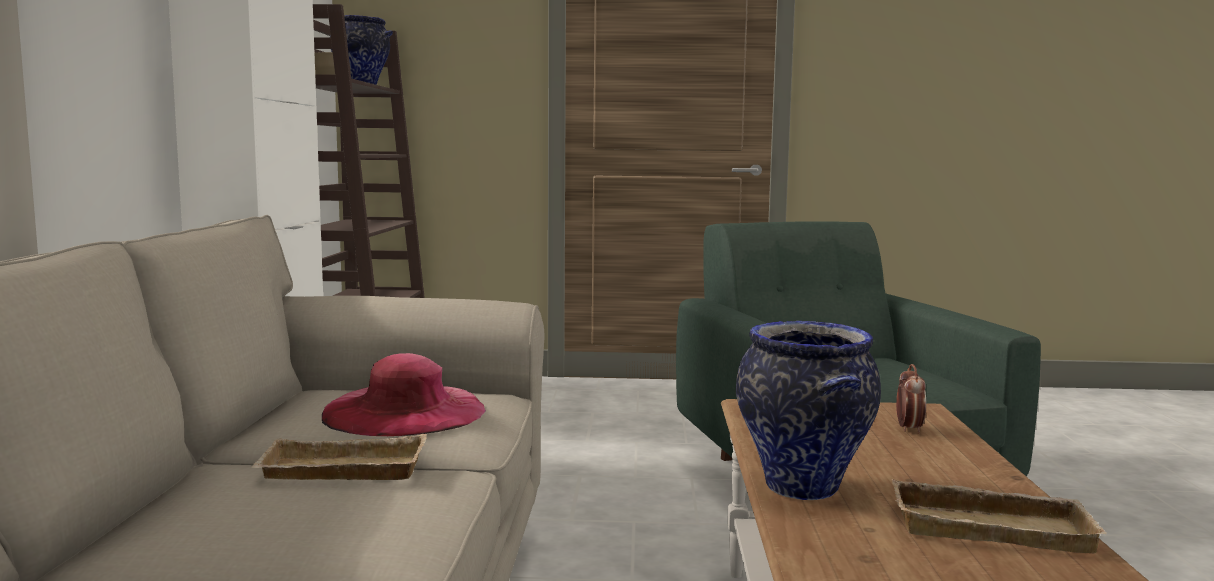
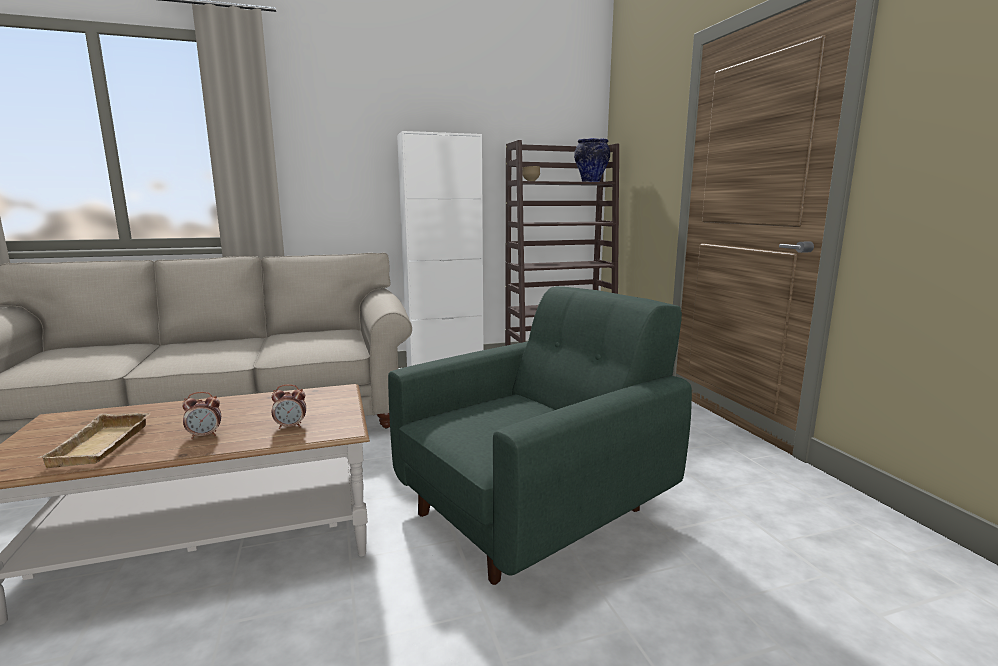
camera: 70 degrees right, 5 degrees up
(340, 472) = (238, 349): beige tray -> none
(404, 411) = (309, 341): pink hat -> none
(803, 489) = (181, 407): vase -> none
(942, 469) = (205, 435): none -> alarm clock

